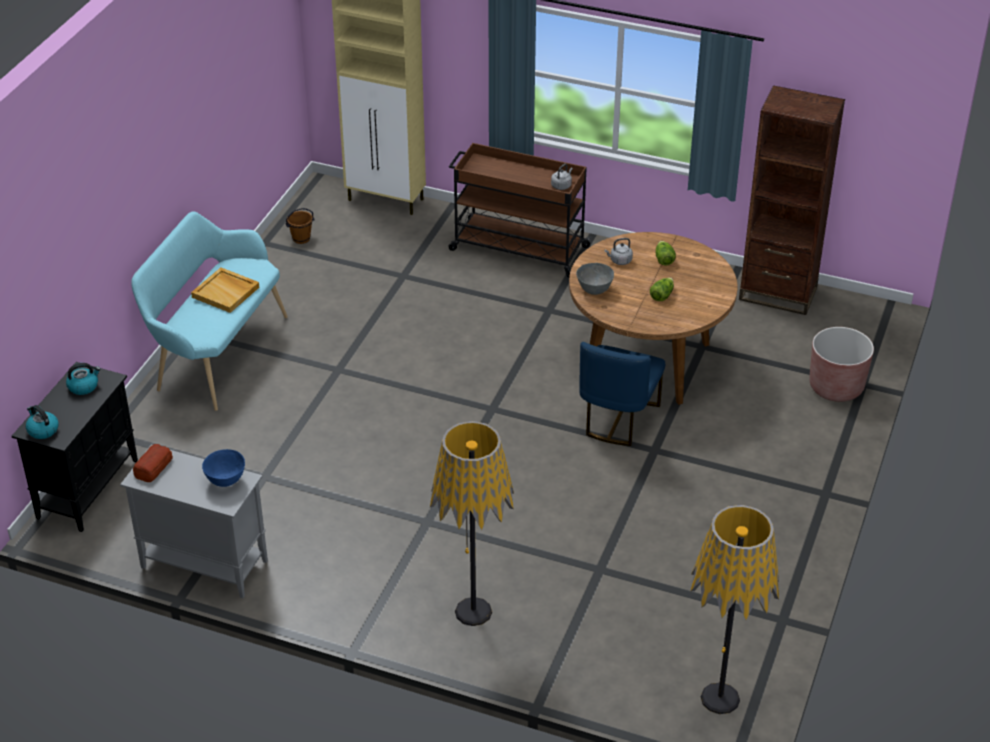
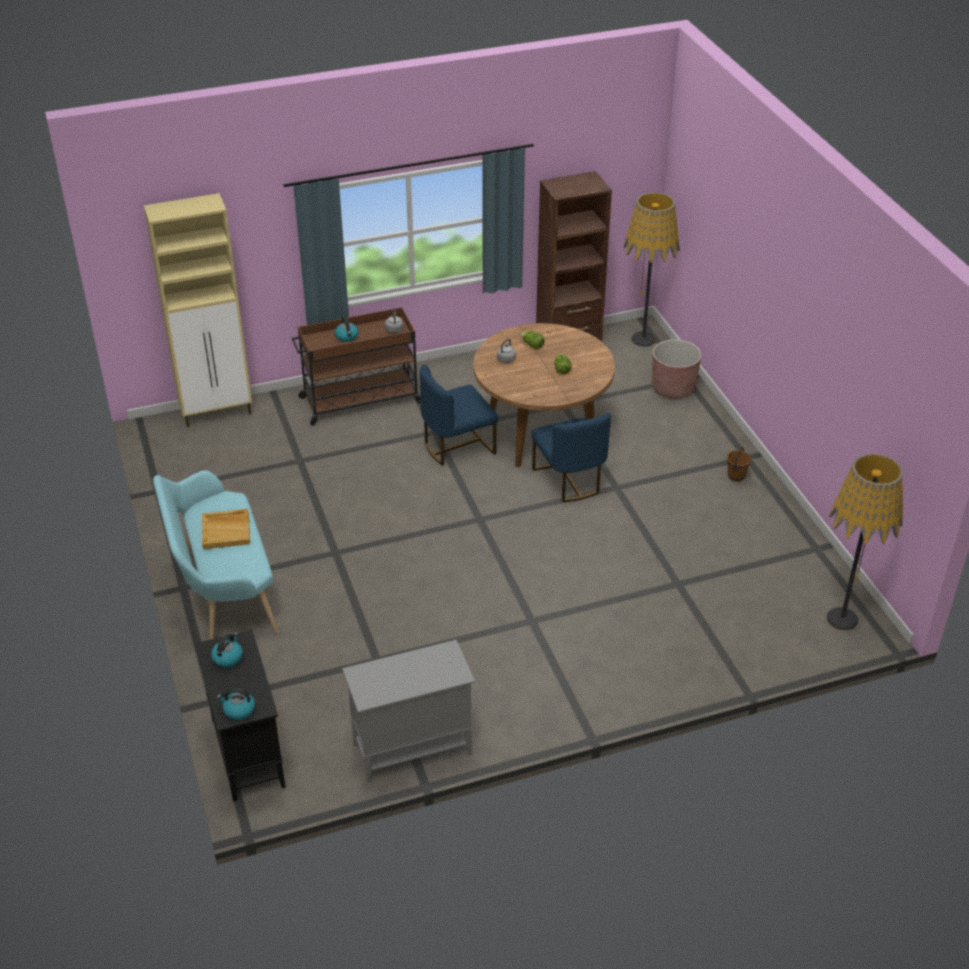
camera: 40 degrees left, 0 degrees up
(153, 467) = (367, 684): bread -> none
(225, 480) = (435, 659): blue bowl -> none
(301, 238) = (184, 473): brown bucket -> brown bucket (735, 476)
(473, 611) = (636, 661): floor lamp -> floor lamp (643, 339)
(511, 173) = (347, 337): none -> kettle
(553, 334) = (457, 446): none -> blue chair
(594, 290) = (514, 388): grey bowl -> none

